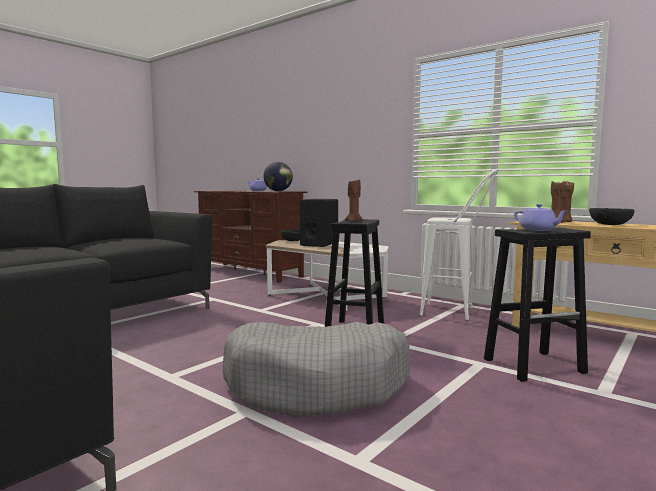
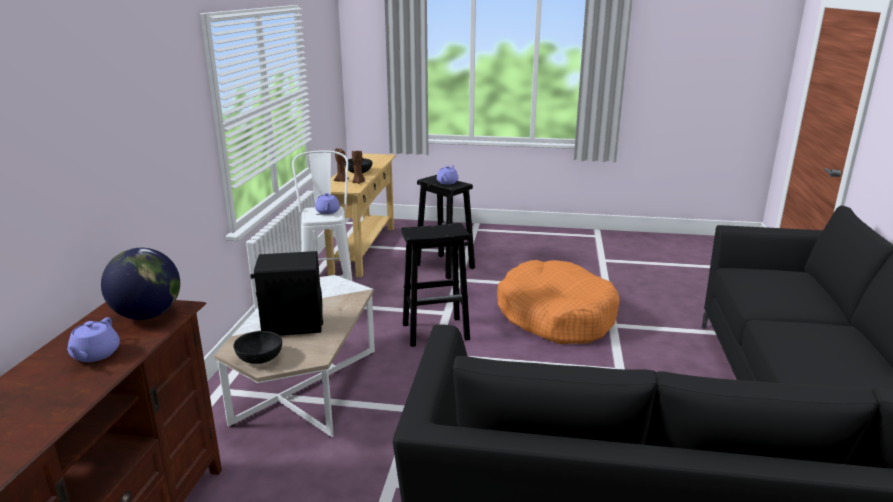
camera: 120 degrees left, 15 degrees up
(317, 385) = (556, 316): grey dog bed -> orange dog bed
(354, 221) = (437, 231): brown candle -> none
(451, 219) = (327, 212): none -> purple teapot

